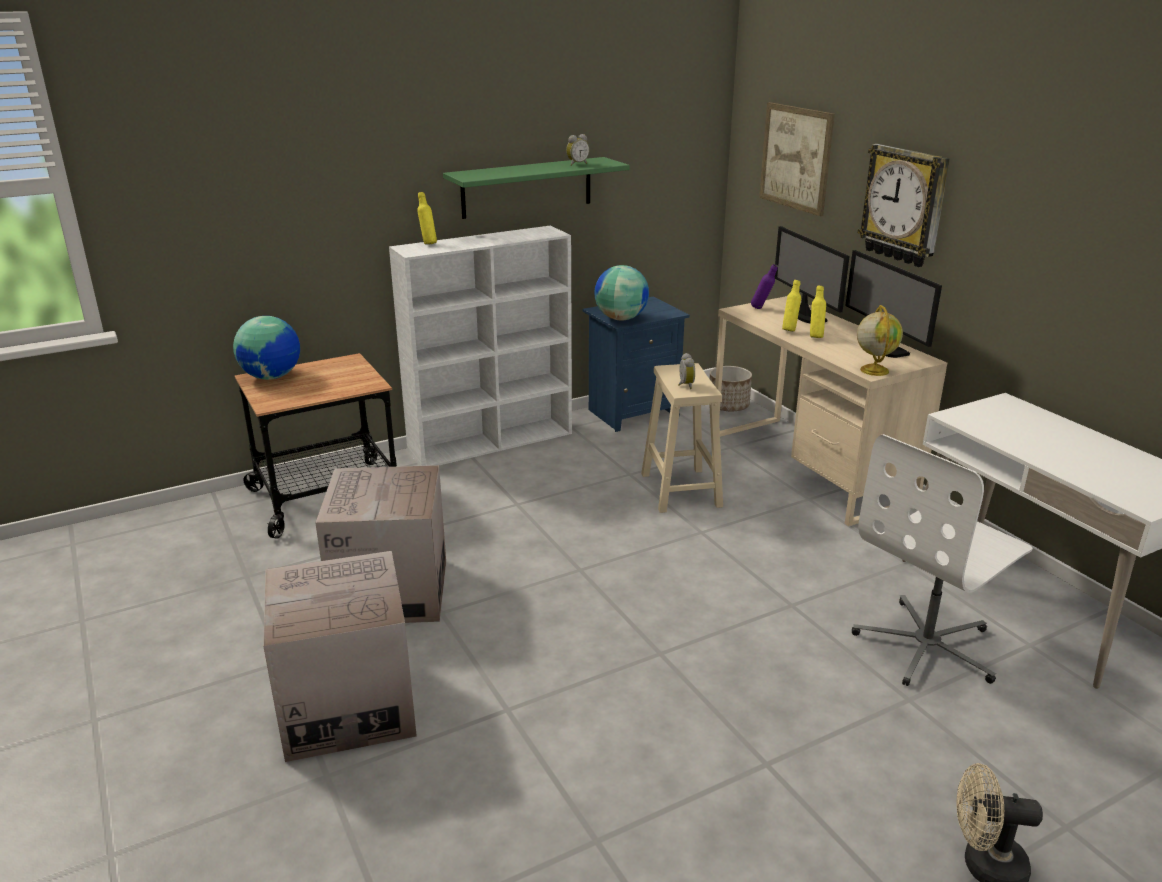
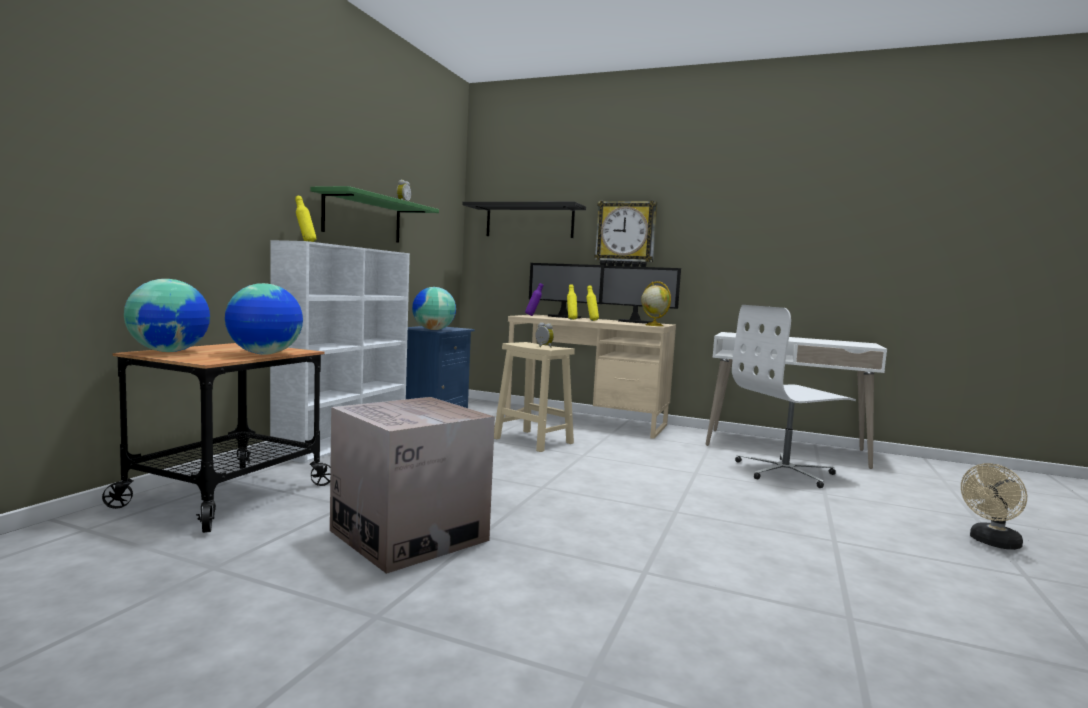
camera: 40 degrees left, 20 degrees down
(331, 391) = (265, 354): none -> globe
(348, 705) = (510, 620): cardboard box -> none
(728, 406) = (490, 405): planter -> none
(796, 158) = (529, 221): picture -> black shelf
(927, 646) = (785, 472): white office chair -> white office chair turned 60 degrees clockwise

